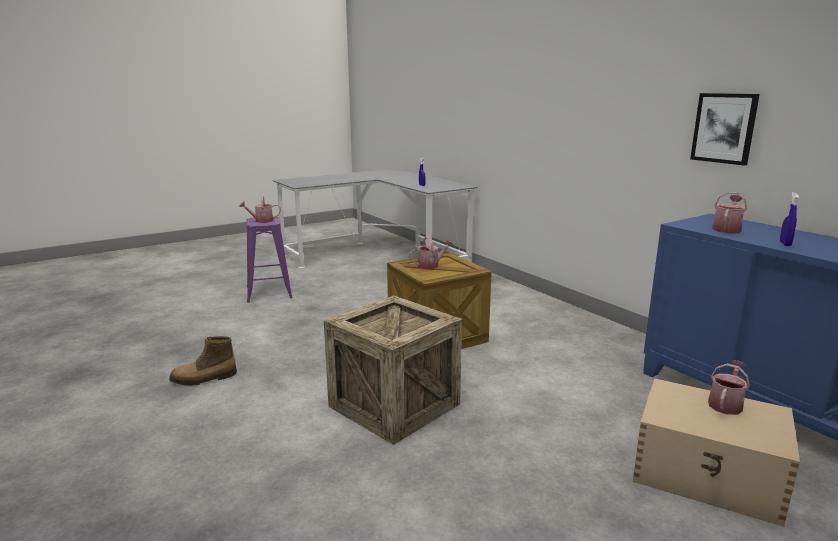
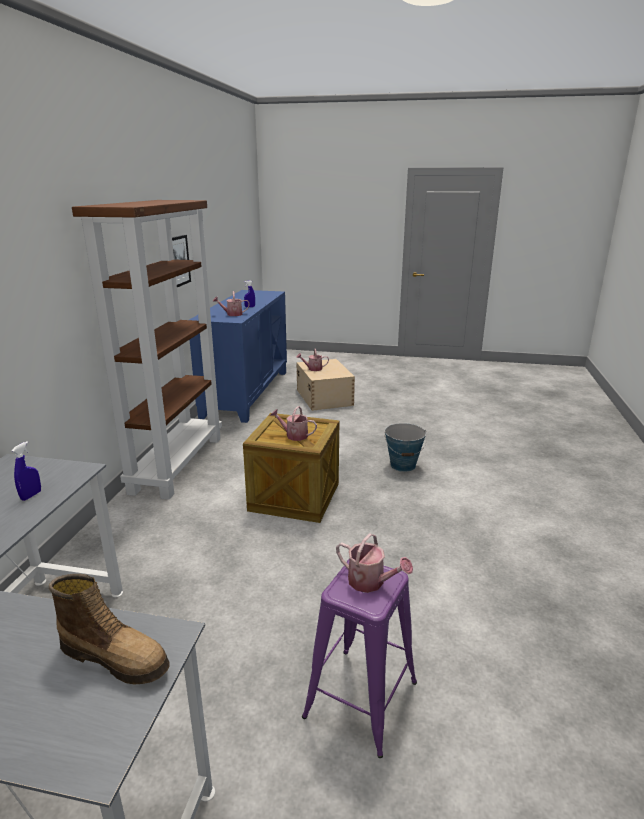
camera: 135 degrees left, 5 degrees up
(204, 379) = (525, 547): boot -> boot (116, 657)
(394, 405) = (403, 465): crate -> bucket
(570, 318) = (177, 463): none -> brown bookcase

